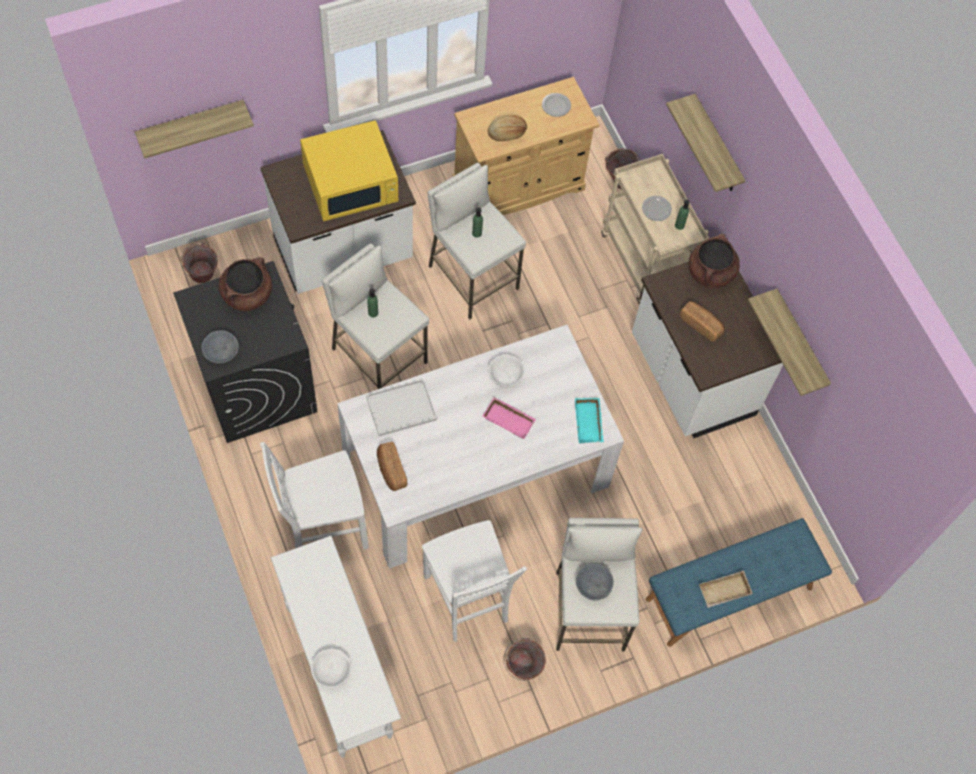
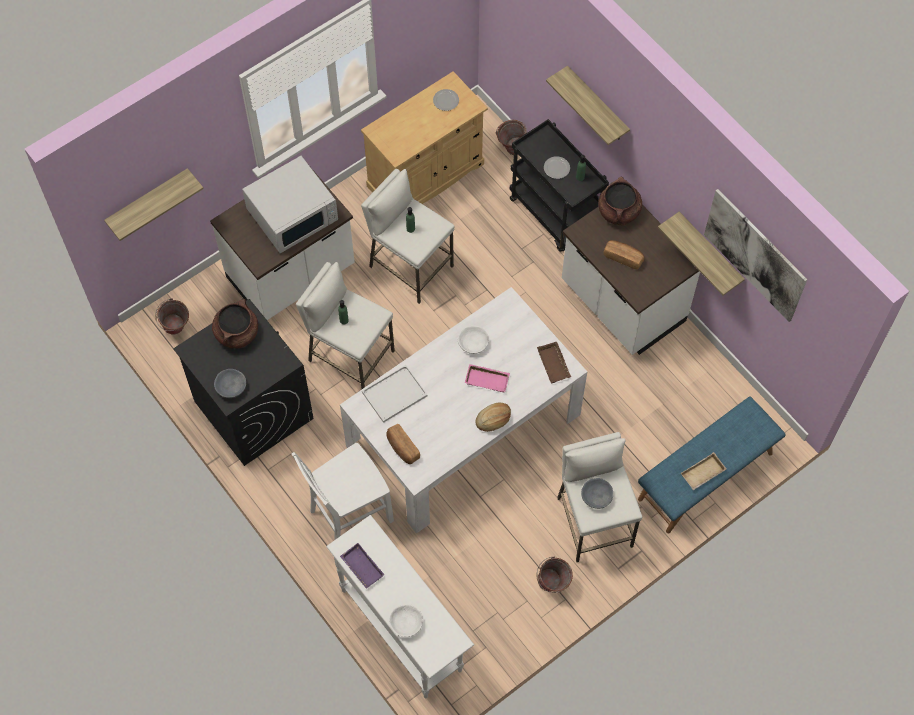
camera: 10 degrees left, 0 degrees up
(301, 592) = (361, 567): none -> purple tray
(351, 183) = (293, 214): yellow microwave -> white microwave
(467, 599) = (490, 541): white chair -> none
(507, 133) = (411, 135): bread -> bread (493, 420)
(589, 423) = (555, 364): turquoise tray -> brown tray
(646, 263) = (556, 215): beige cart -> black cart
(849, 358) = (754, 255): none -> picture

